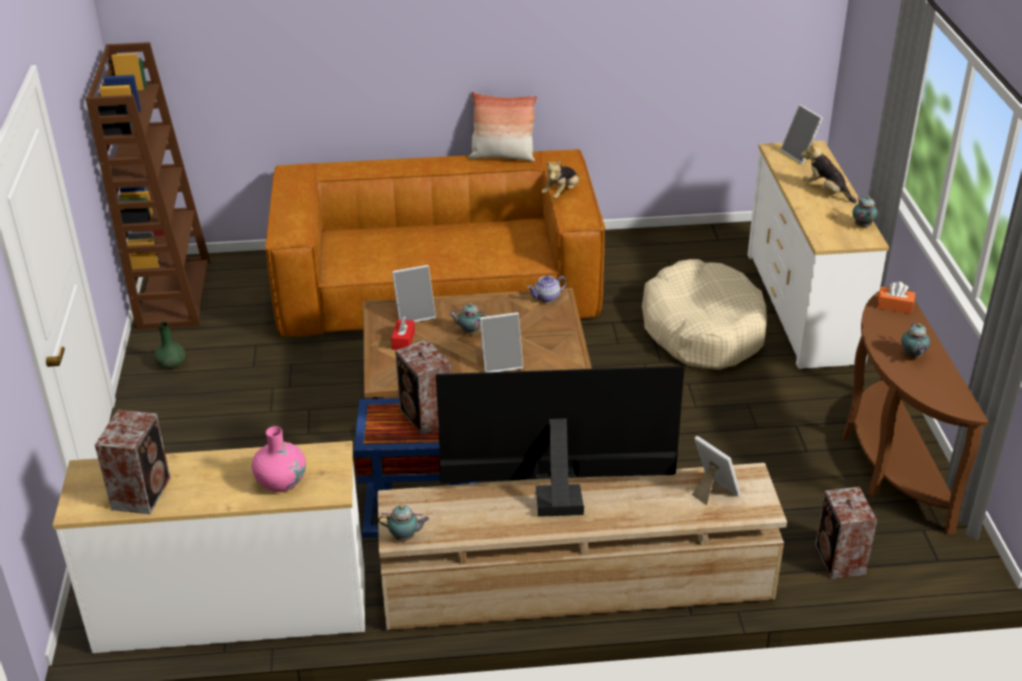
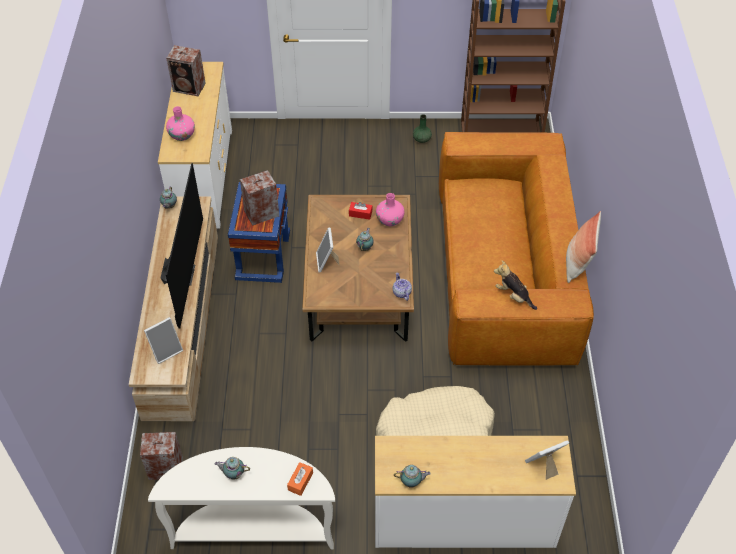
camera: 95 degrees right, 15 degrees up
(415, 314) = (390, 220): picture frame -> pink vase
(826, 191) = (473, 469): plush toy -> none
(888, 462) = (253, 528): brown console table -> white console table

